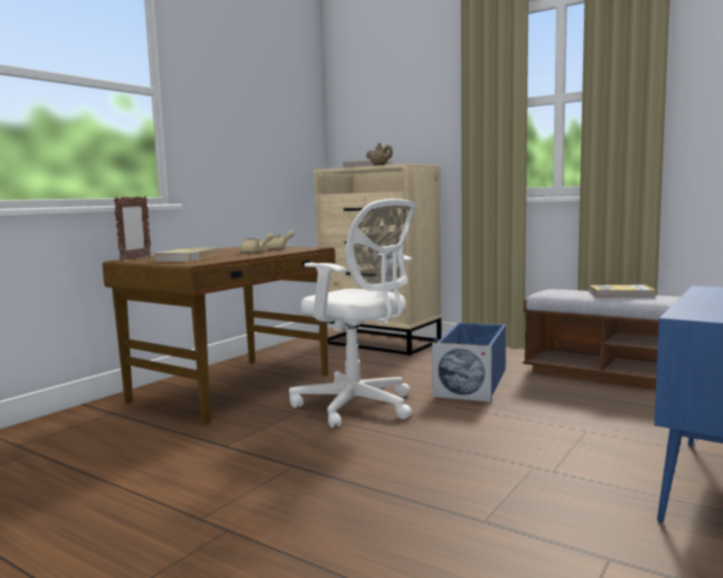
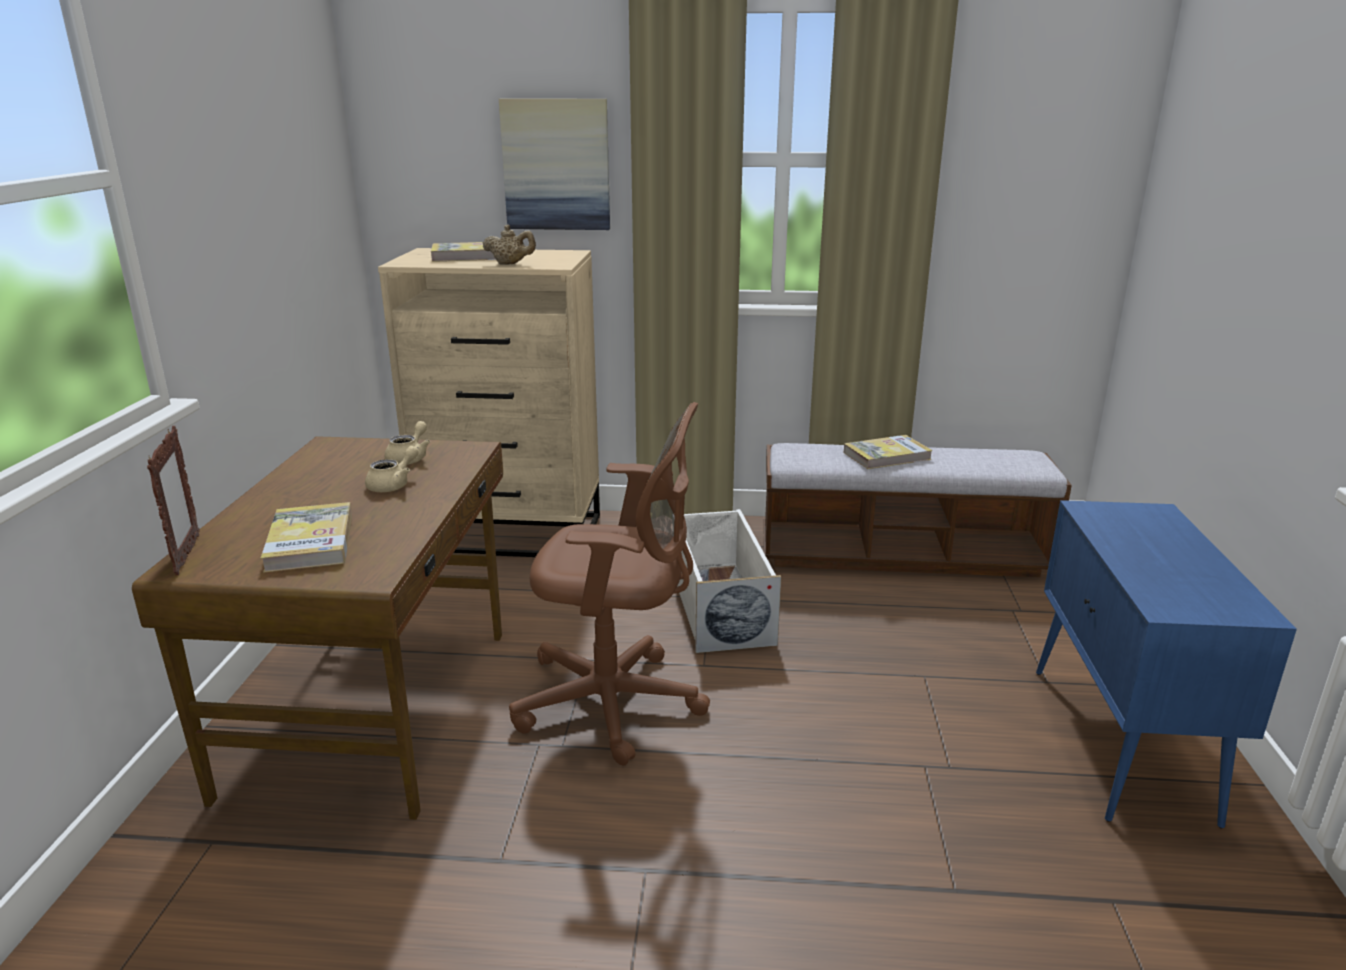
camera: 30 degrees left, 15 degrees up
(358, 407) = (616, 703): white office chair -> brown office chair
(425, 117) = (556, 165): none -> picture
(472, 382) = (719, 606): blue storage box -> white storage box

